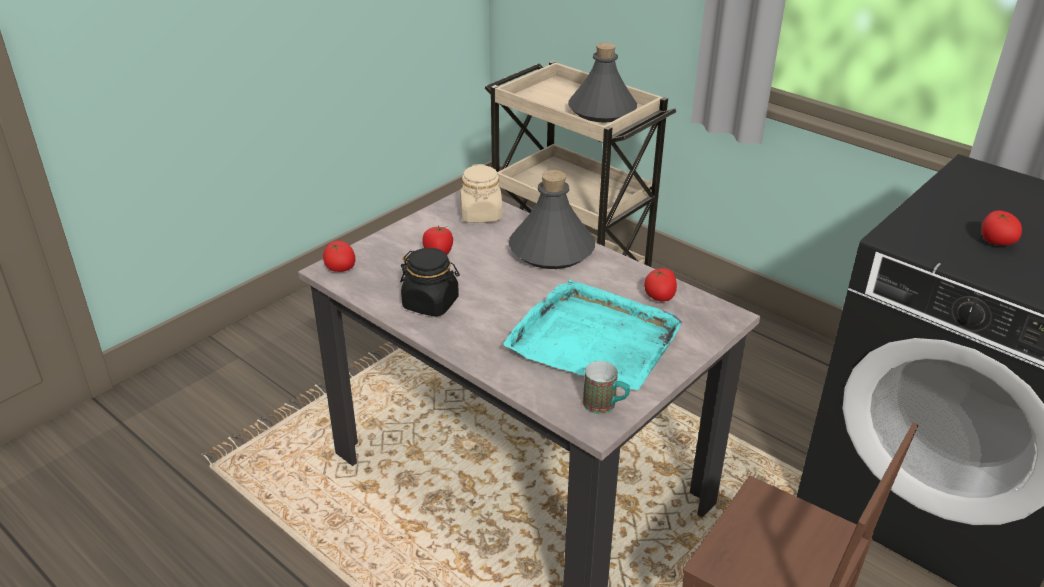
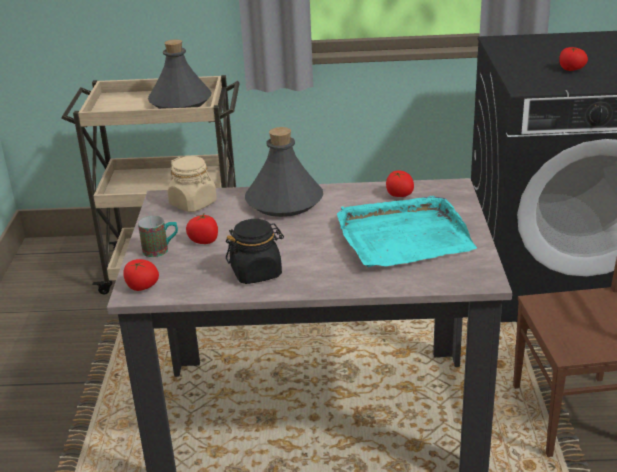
camera: 40 degrees left, 5 degrees down
(605, 406) = (472, 267): mug -> mug (161, 250)

